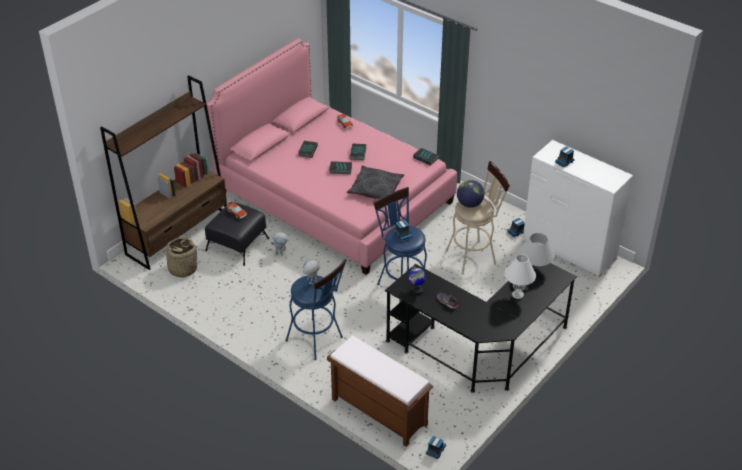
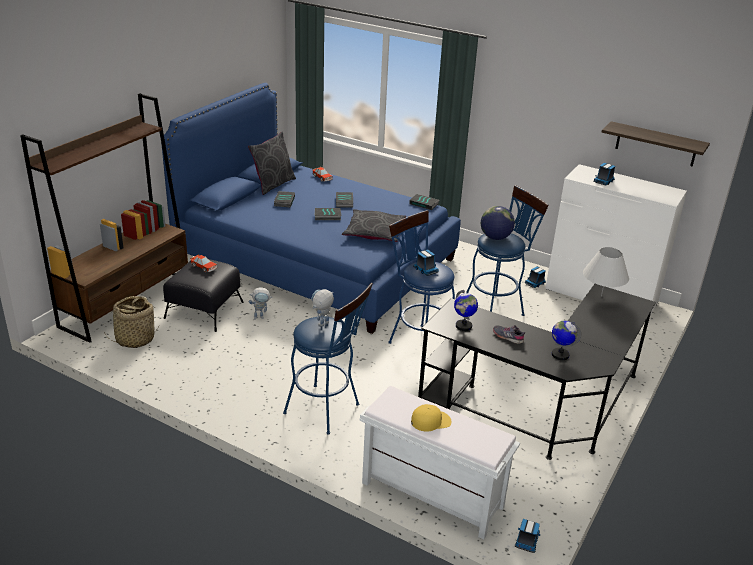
camera: 10 degrees left, 10 degrees down
(301, 130) = (273, 184): none -> grey pillow
(334, 197) = (315, 260): pink bed -> blue bed
(373, 365) = (431, 421): none -> yellow cap
(378, 412) = (430, 495): brown bench -> white bench
(474, 256) = (496, 308): beige stool -> blue stool
(480, 320) = (560, 355): none -> globe
(517, 295) = (594, 324): white table lamp -> none
(609, 134) = (656, 144): none -> shelf

